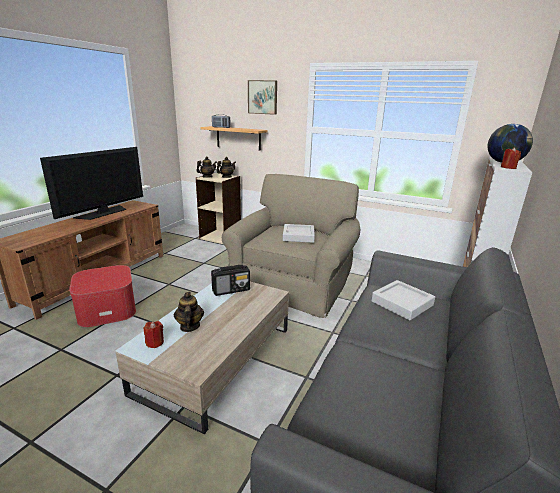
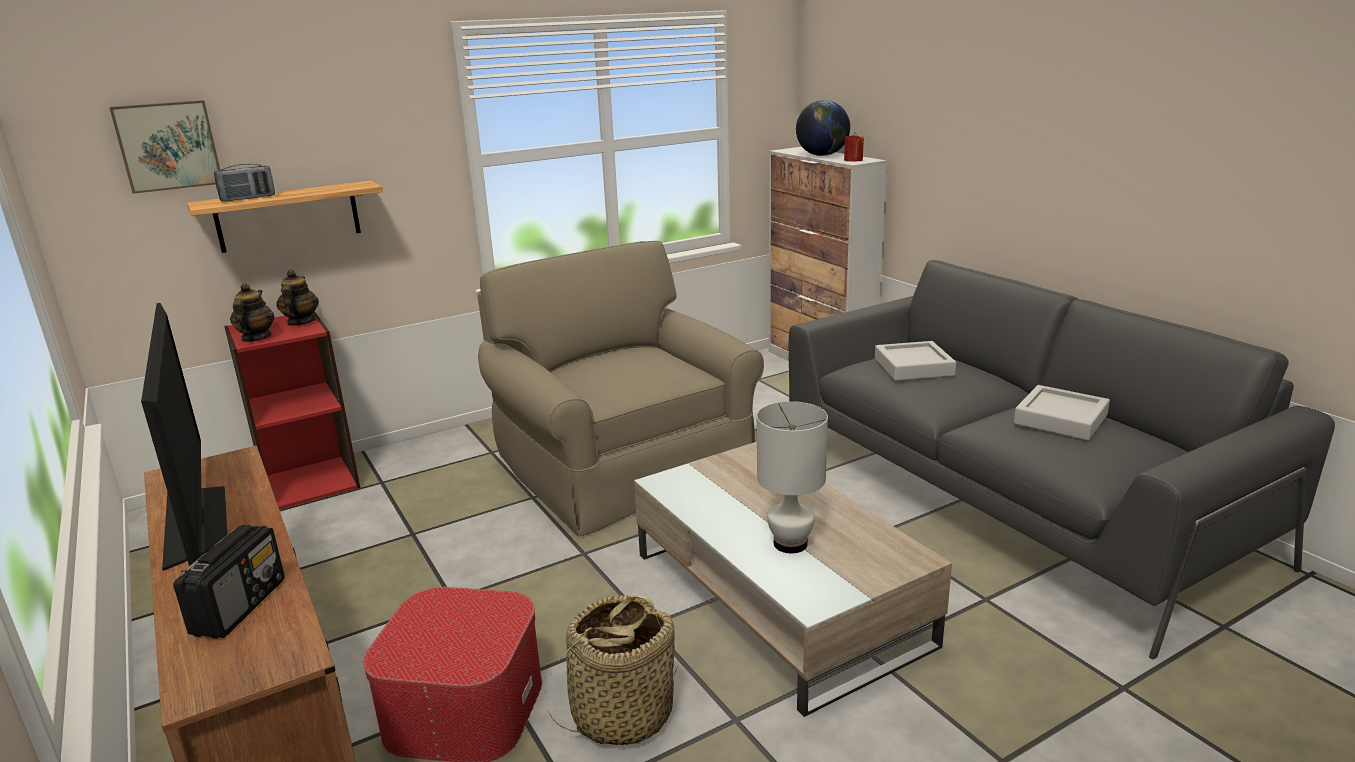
camera: 55 degrees left, 0 degrees up
(112, 343) = (621, 714): none -> basket
(155, 343) = (814, 584): red candle -> none
(189, 326) = (790, 544): teapot -> white table lamp
(221, 237) = (310, 482): beige bookcase -> red bookcase
(231, 290) = (704, 484): radio -> radio (240, 606)
(263, 97) = (344, 105): picture -> picture (168, 146)
(298, 236) = (641, 364): grey tray -> grey tray (1060, 419)

